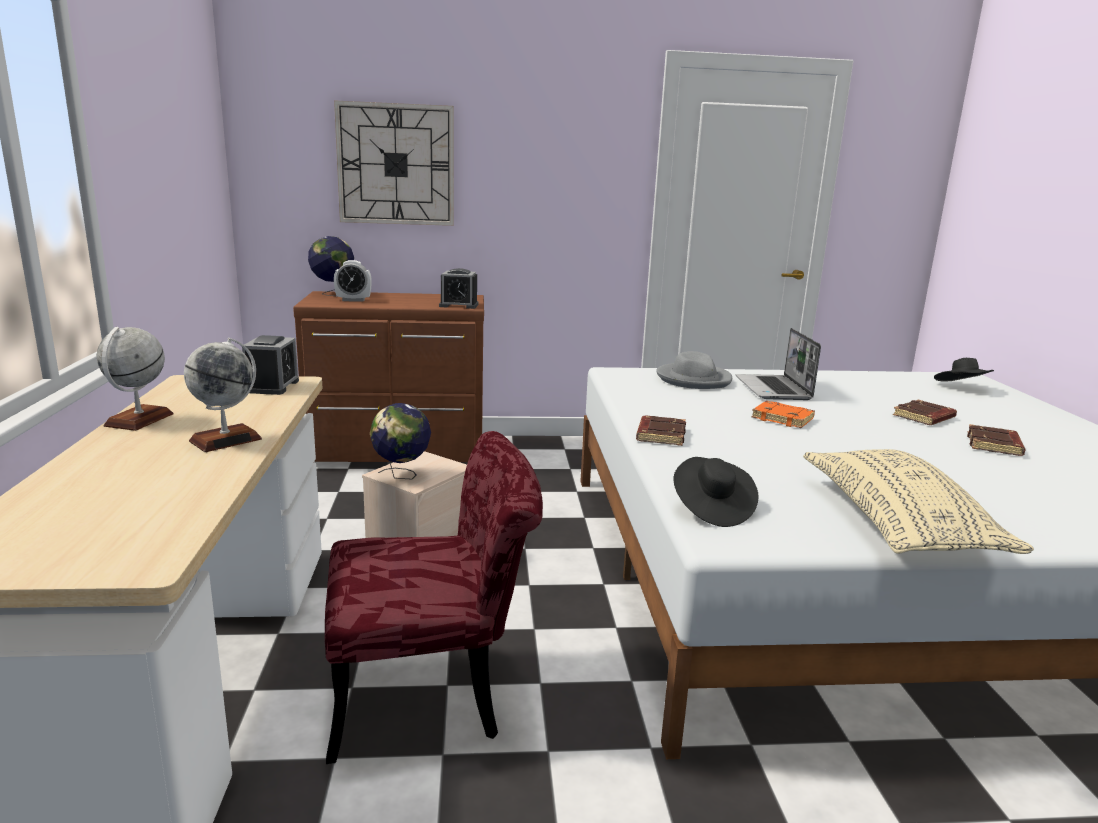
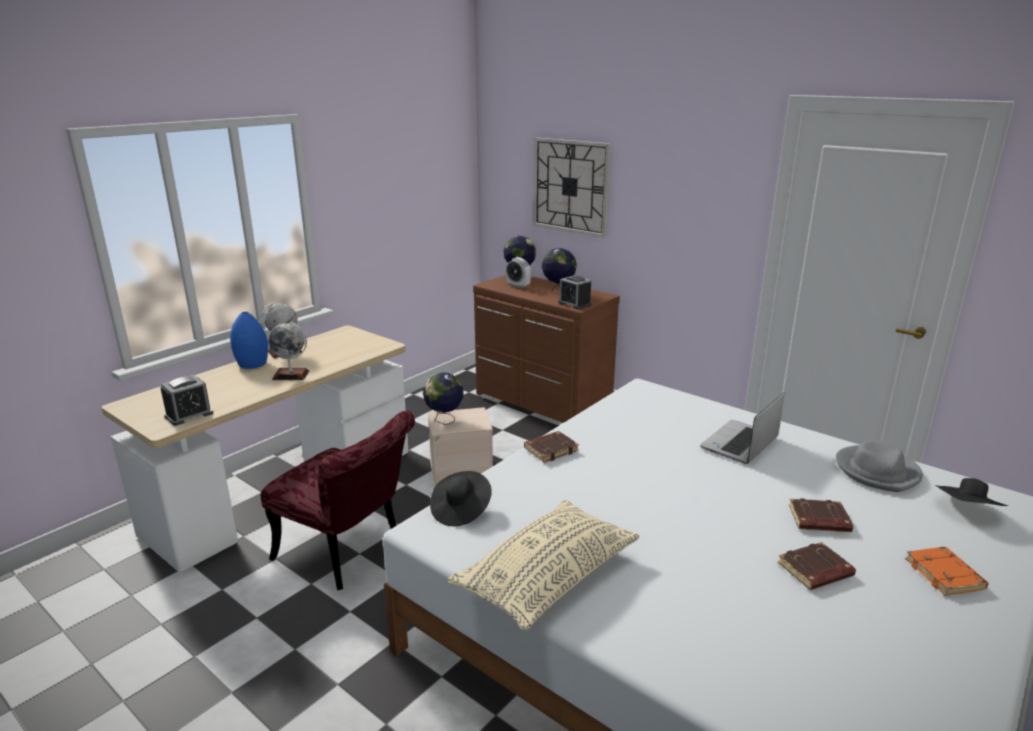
camera: 45 degrees right, 5 degrees up
(111, 445) = (251, 364): none -> blue vase
(272, 386) = (371, 345): alarm clock -> alarm clock (189, 415)
(413, 299) = (558, 291): none -> globe
(693, 379) = (690, 413): grey hat -> grey hat (877, 471)
(783, 419) = (676, 471): orange book -> orange book (945, 575)

